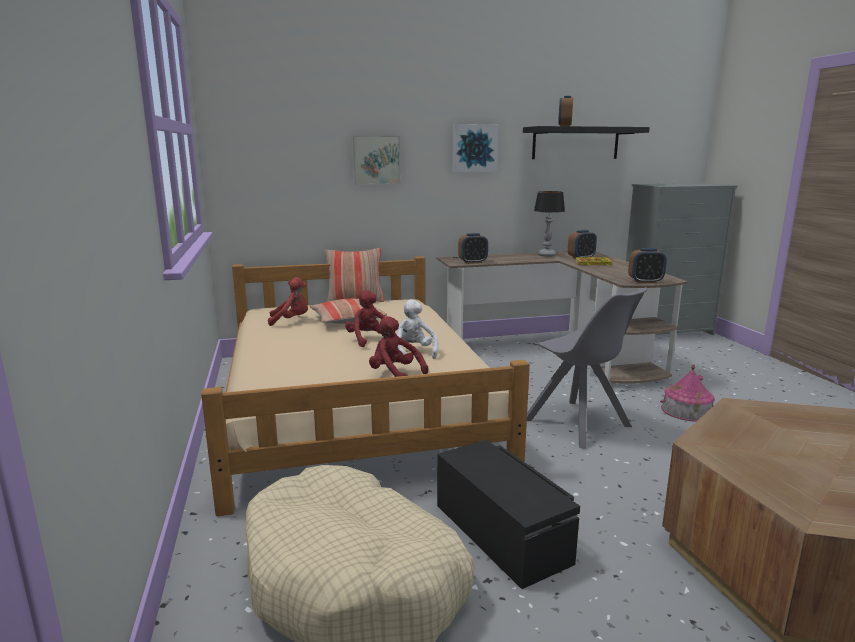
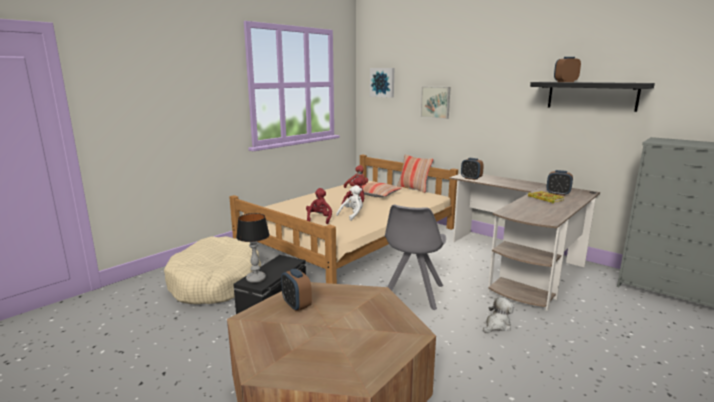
camera: 55 degrees right, 0 degrees up
(474, 148) = (500, 97): picture -> picture (382, 82)
(547, 255) = (540, 186): table lamp -> table lamp (255, 279)
(645, 282) = (519, 216): alarm clock -> alarm clock (296, 305)
(687, 410) = (497, 325): toy house -> plush toy

